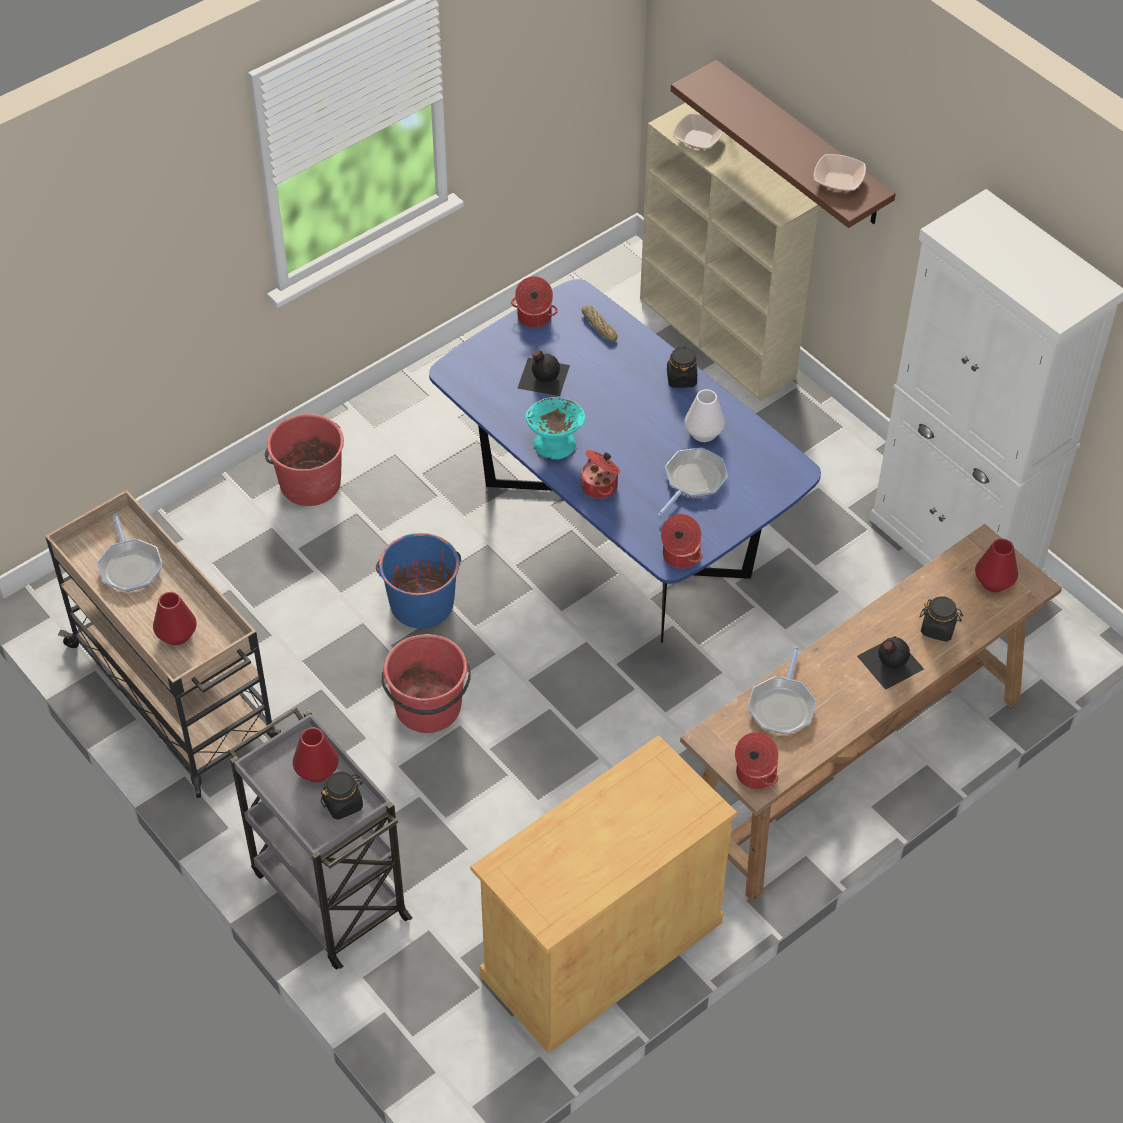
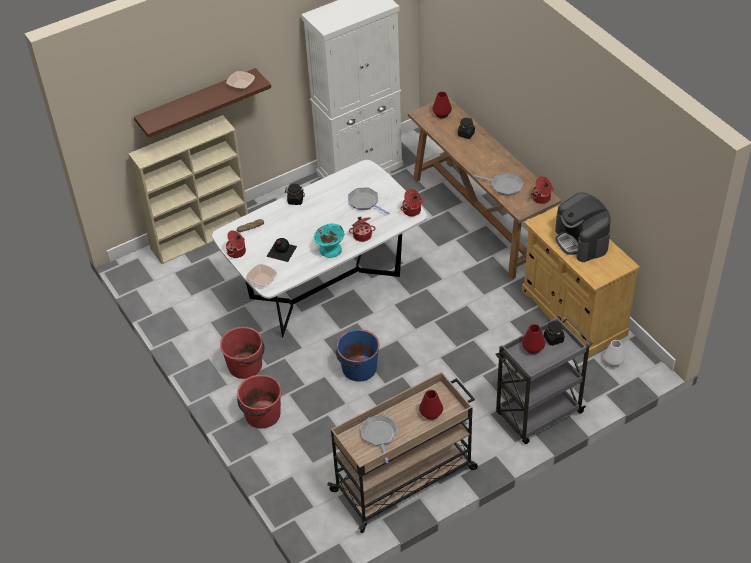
camera: 80 degrees left, 5 degrees down
(130, 566) = (379, 435): frying pan -> frying pan turned 90 degrees counterclockwise
(428, 708) = (428, 369): red bucket -> red bucket (246, 366)
(613, 839) = (581, 240): none -> coffee machine
(615, 532) = (325, 287): blue dining table -> white dining table
(697, 139) = (159, 151): bowl -> bowl (262, 279)
(703, 433) = (334, 196): white vase -> white vase (613, 361)
(889, 662) = (483, 151): black bottle -> none

